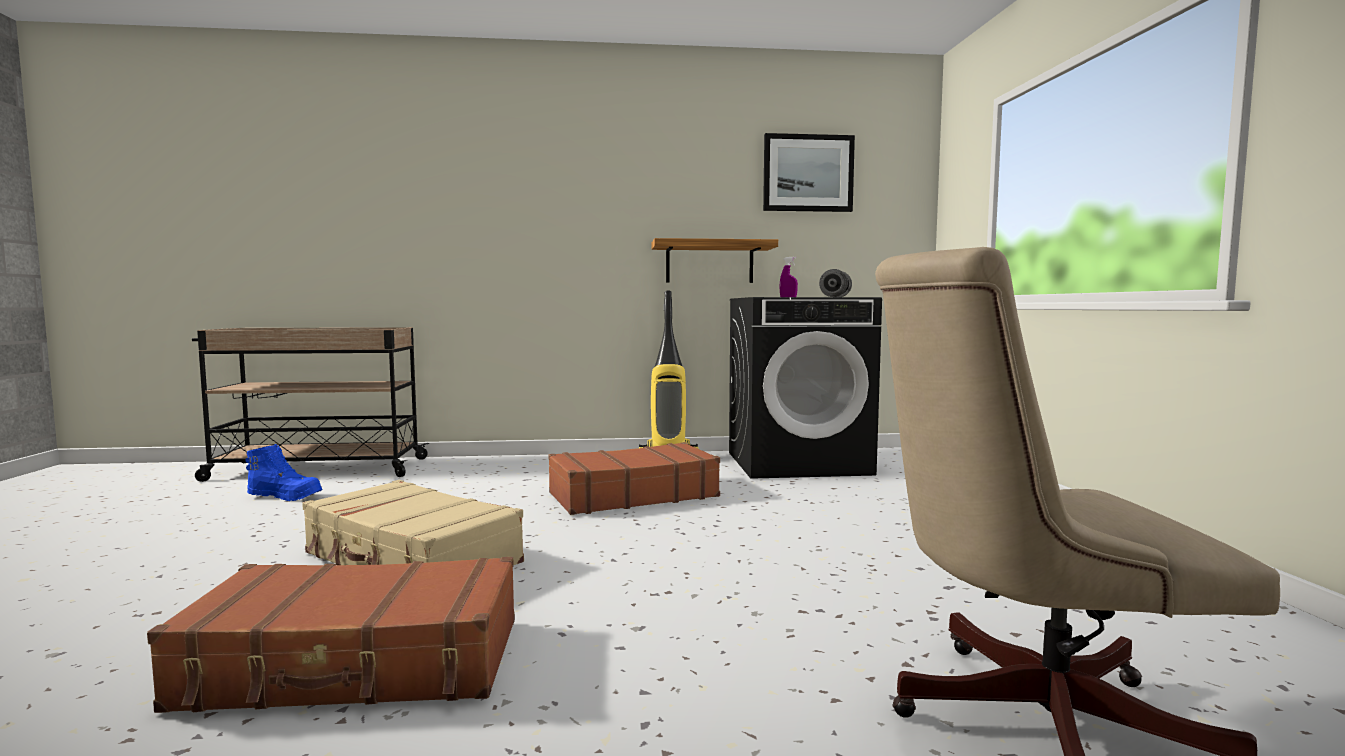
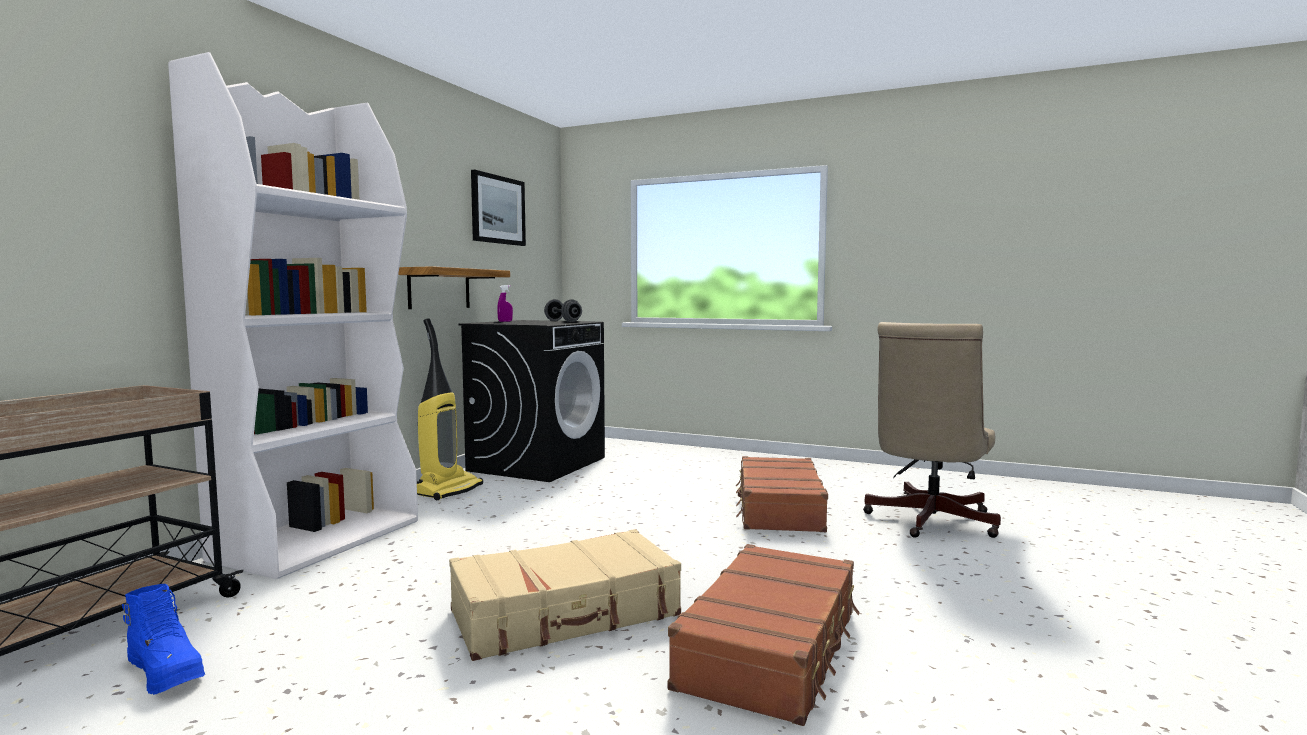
camera: 60 degrees left, 0 degrees up
(286, 496) = (166, 673): blue boot -> blue boot turned 90 degrees clockwise
(515, 465) = (319, 539): none -> white bookcase
(632, 495) = (524, 518): brown suitcase -> brown suitcase (778, 509)

